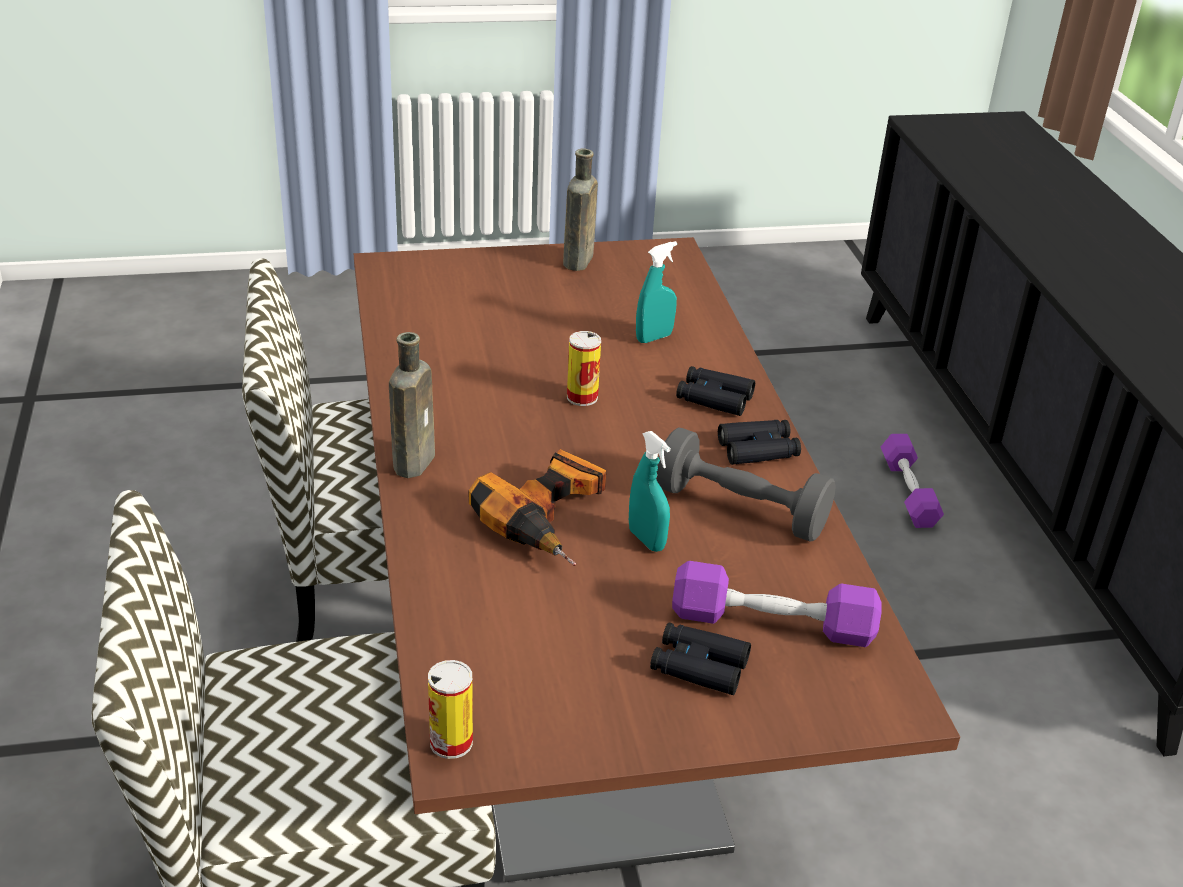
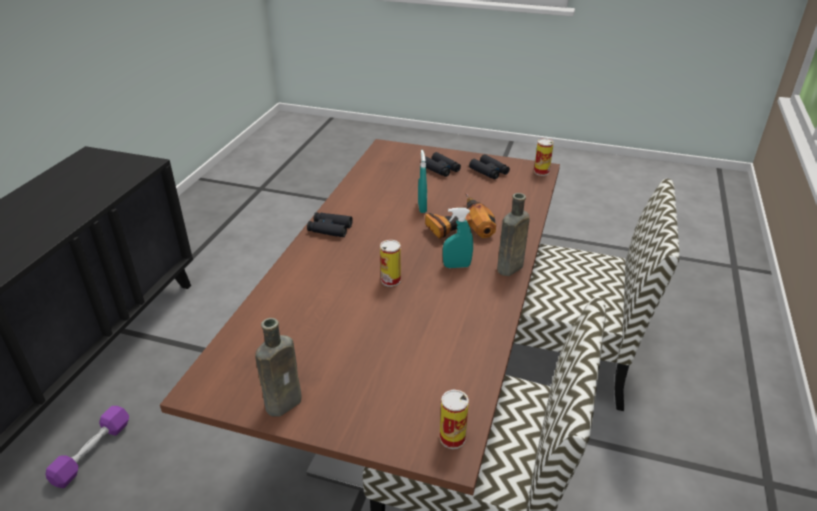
camera: 150 degrees left, 0 degrees up
(391, 274) = (452, 438): none -> can
(654, 338) = (307, 309): turquoise spray bottle -> turquoise spray bottle (457, 266)
(714, 398) = (319, 259): black binoculars -> black binoculars (489, 171)
(740, 509) = (369, 208): grey dumbbell -> none
(772, 623) = (401, 173): purple dumbbell -> none

